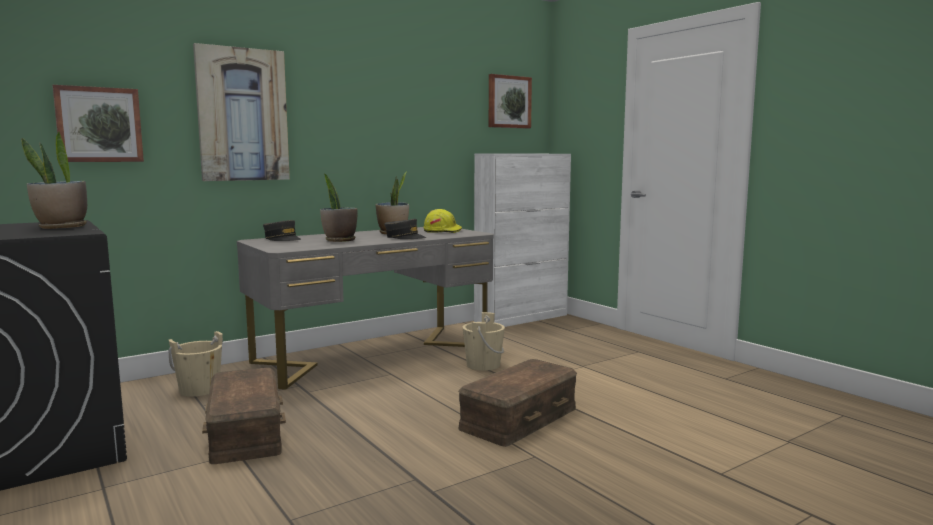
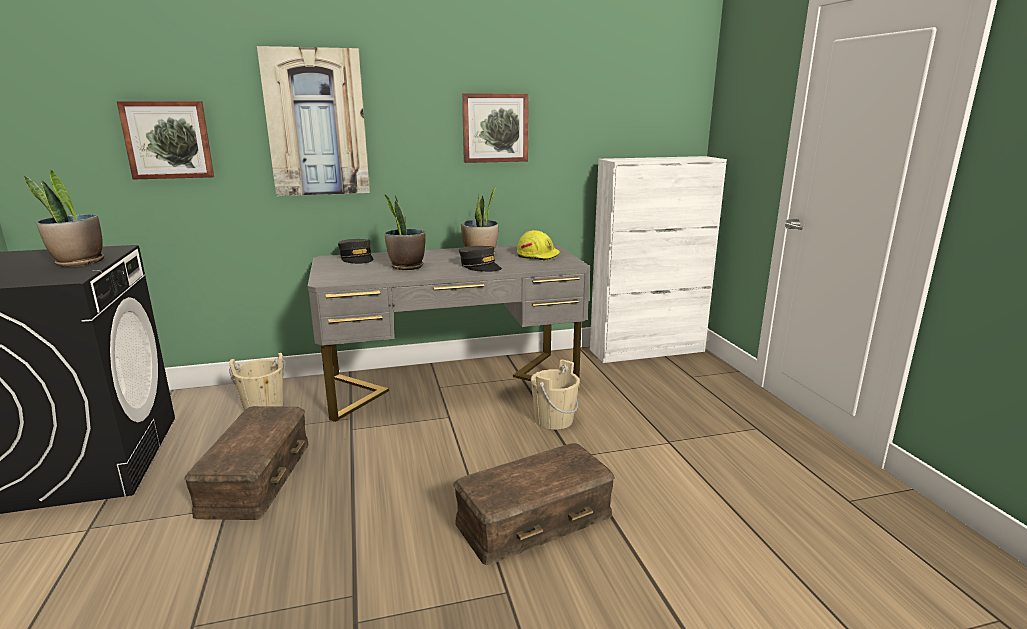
camera: 20 degrees right, 10 degrees up
(508, 102) = (652, 92): picture -> picture (495, 128)

